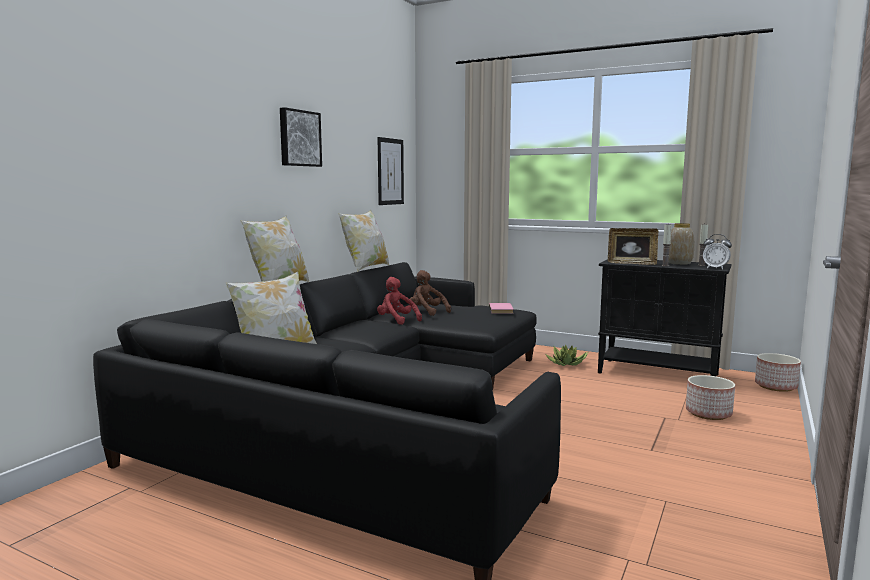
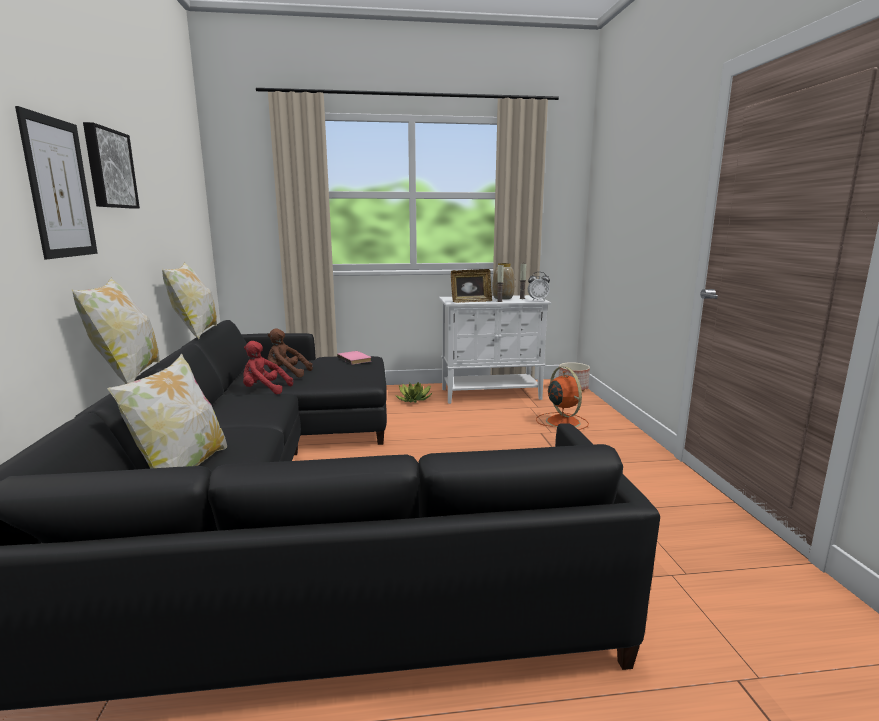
camera: 35 degrees left, 5 degrees up
(390, 171) = (191, 214): picture -> picture (59, 188)
(659, 374) = (491, 394): black cabinet -> white cabinet
(708, 413) = (562, 421): planter -> orange fan

